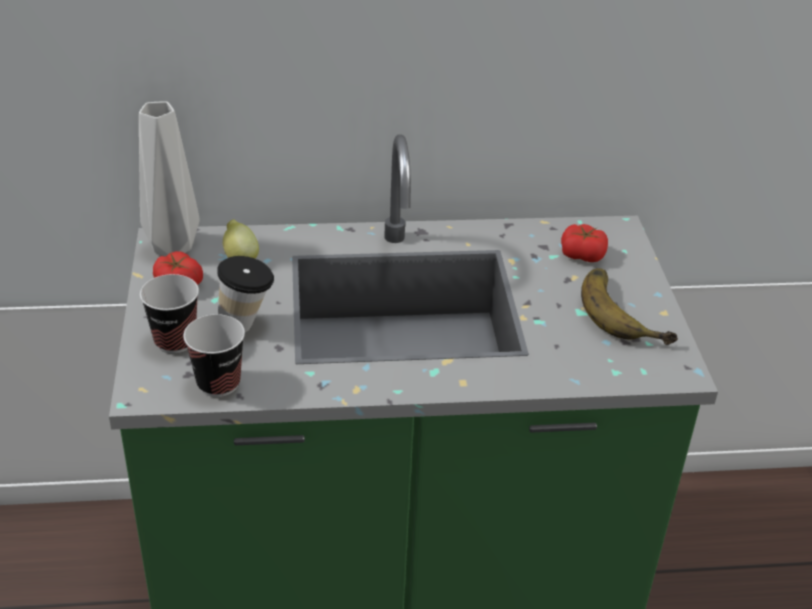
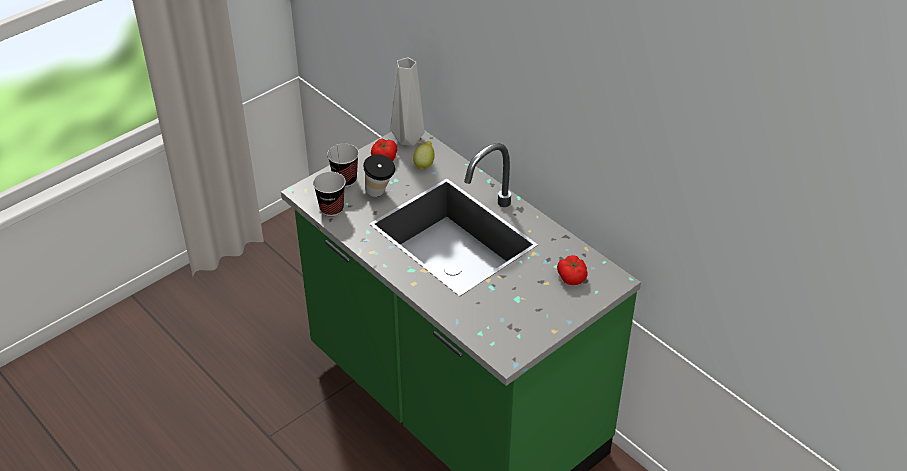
camera: 55 degrees right, 5 degrees up
(626, 311) = (538, 316): banana -> none

